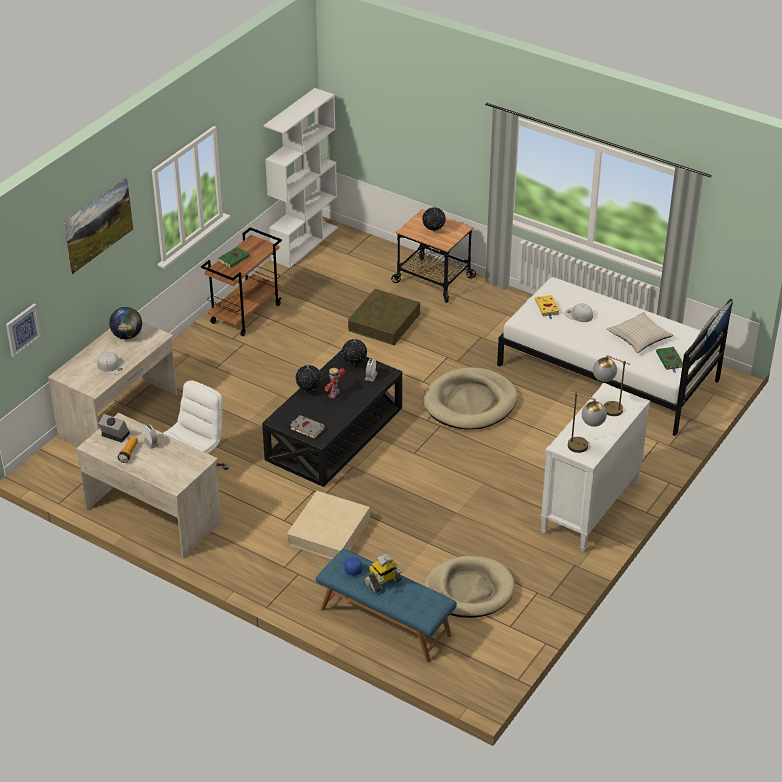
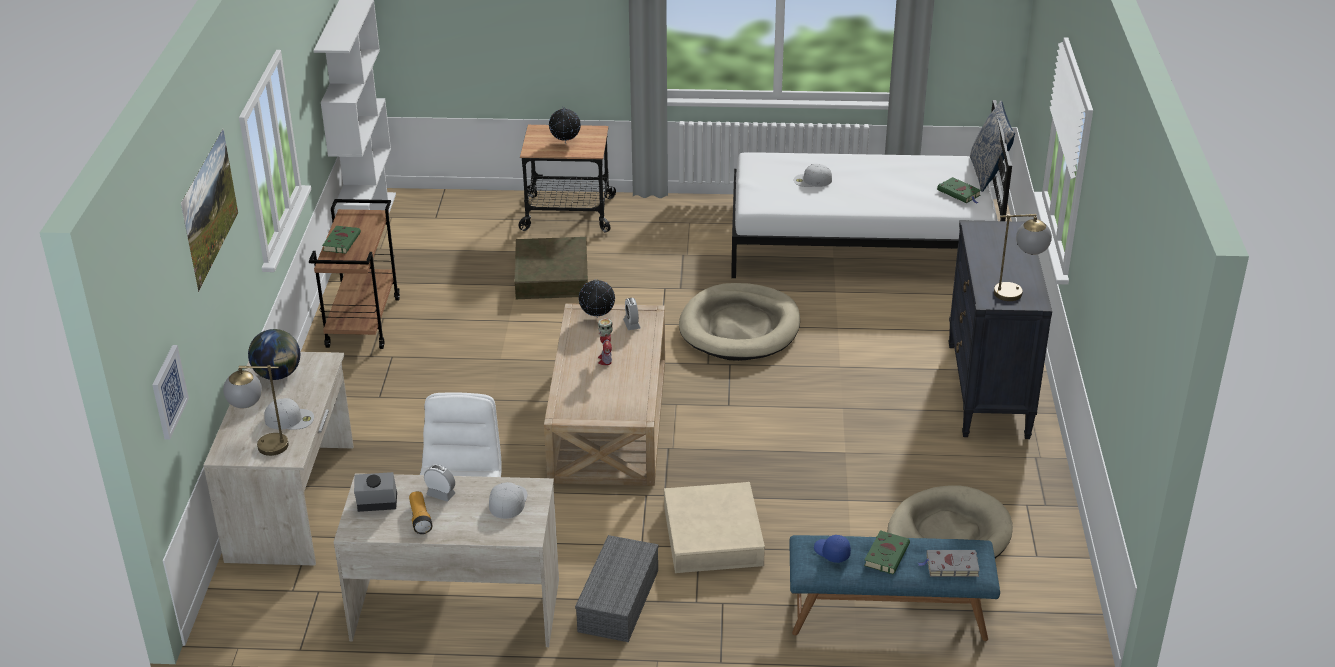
camera: 30 degrees left, 5 degrees down
(182, 461) = (507, 501): none -> white cap
(242, 548) = (619, 602): none -> grey storage box
(306, 428) = (609, 410): grey book -> grey book (950, 566)
(308, 390) = (568, 366): globe -> none
(335, 434) = (610, 419): black coffee table -> beige coffee table
(383, 582) = (886, 554): toy robot -> green book
(547, 308) = (771, 184): yellow book -> none
(590, 509) = (988, 391): white dresser -> black dresser
(606, 407) = (992, 243): table lamp -> table lamp (261, 446)
(639, 338) = (902, 182): beige pillow -> none

